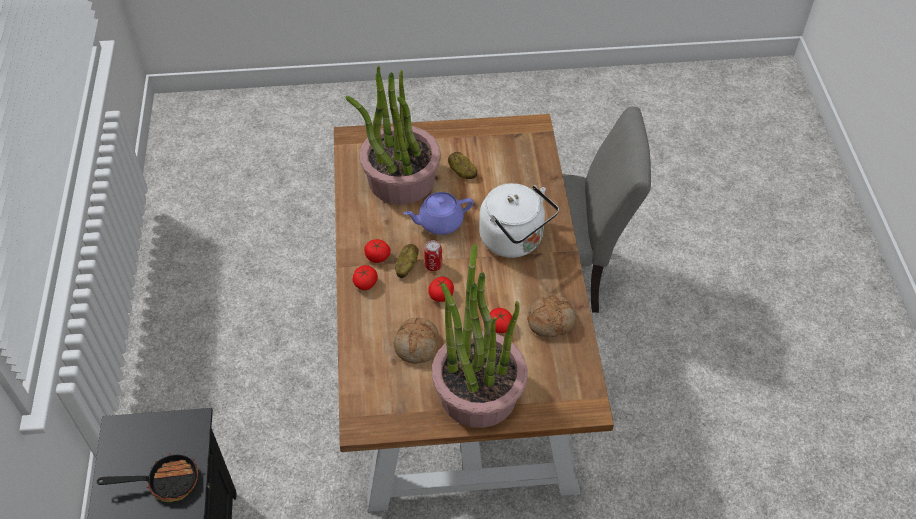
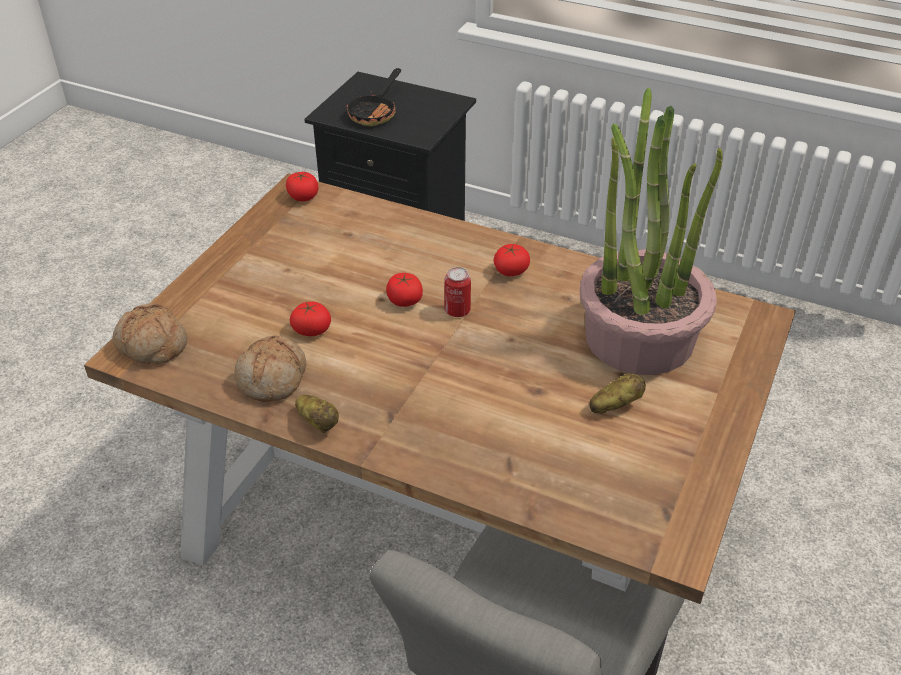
camera: 120 degrees right, 10 degrees down
(365, 283) = (476, 248): tomato -> tomato (303, 196)
(406, 266) = (475, 288): potato -> potato (318, 422)
(417, 345) = (351, 257): bread -> bread (151, 345)
(439, 222) = (528, 343): purple teapot -> none
(478, 392) = (244, 277): potted plant -> none
(515, 240) = (436, 404): white kettle -> none

